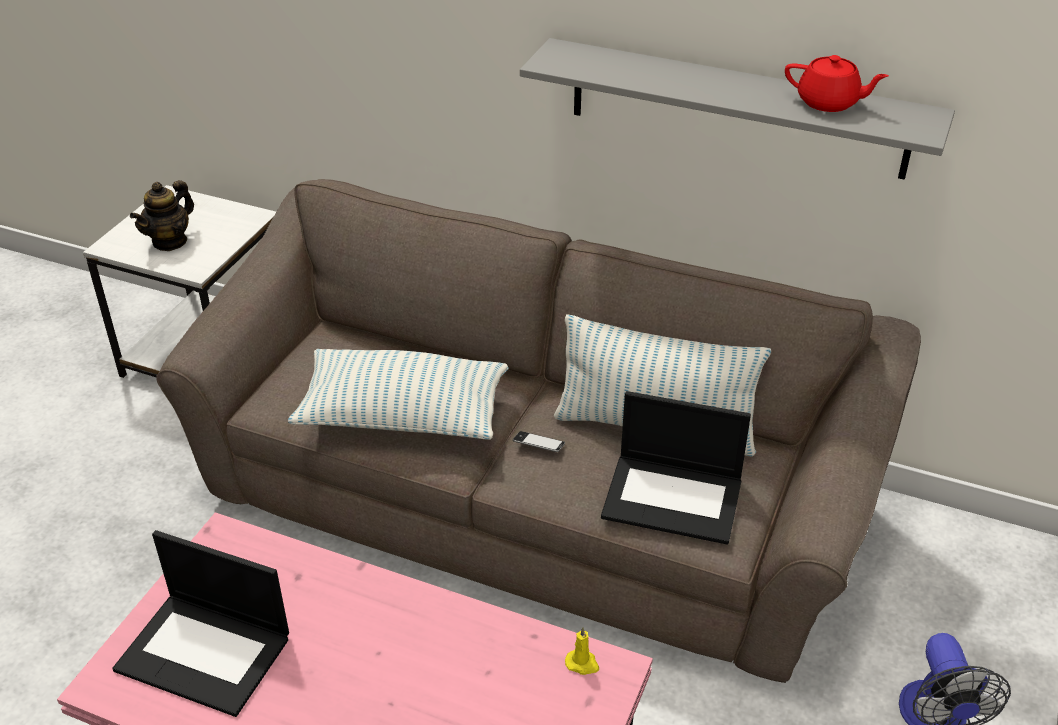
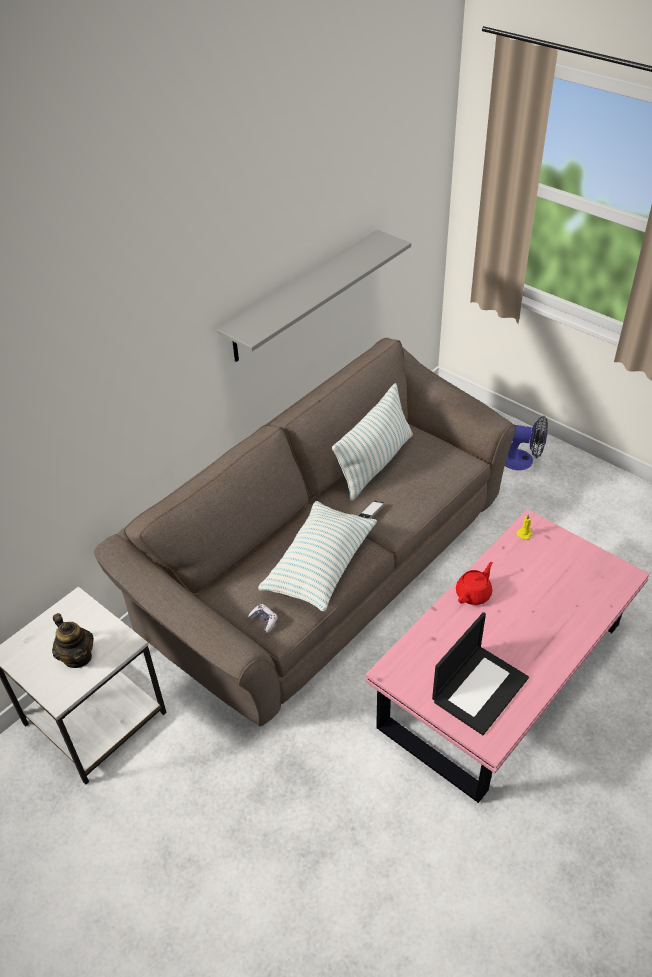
camera: 70 degrees left, 5 degrees up
(284, 386) = (264, 620): none -> game controller
(674, 498) = (431, 470): laptop -> none
(829, 103) = (352, 259): red teapot -> red teapot (474, 593)

